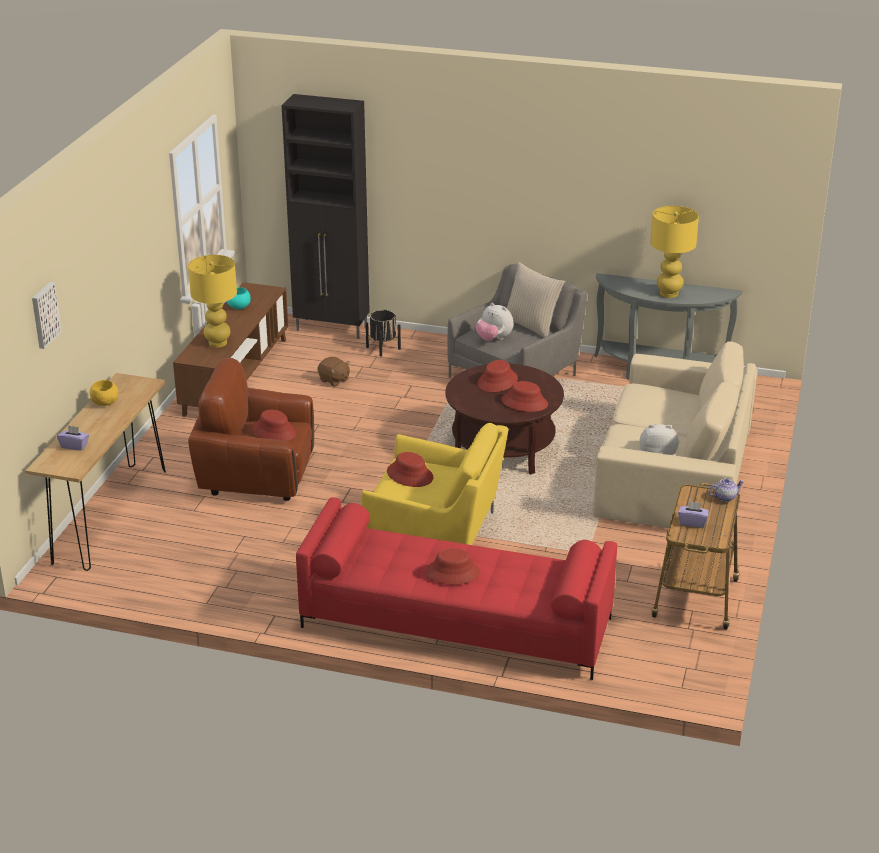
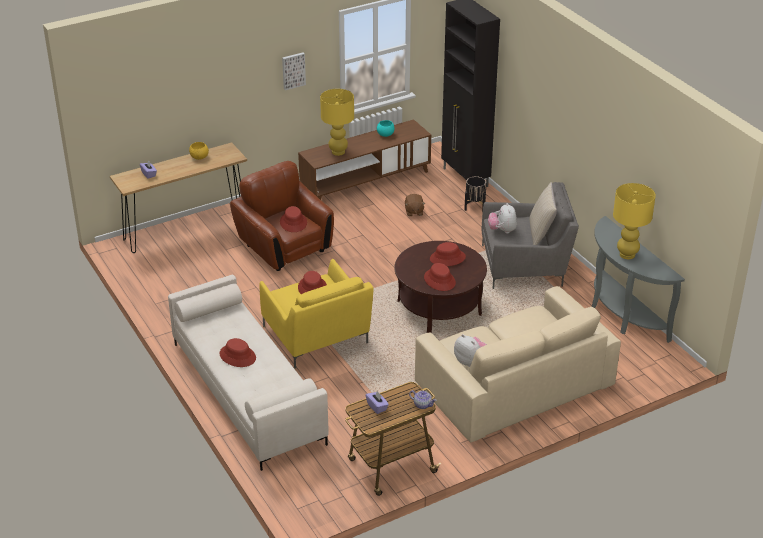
camera: 45 degrees right, 5 degrees up
(44, 315) = (152, 86): picture -> picture (293, 70)
(455, 623) = (246, 392): red sofa -> white sofa

